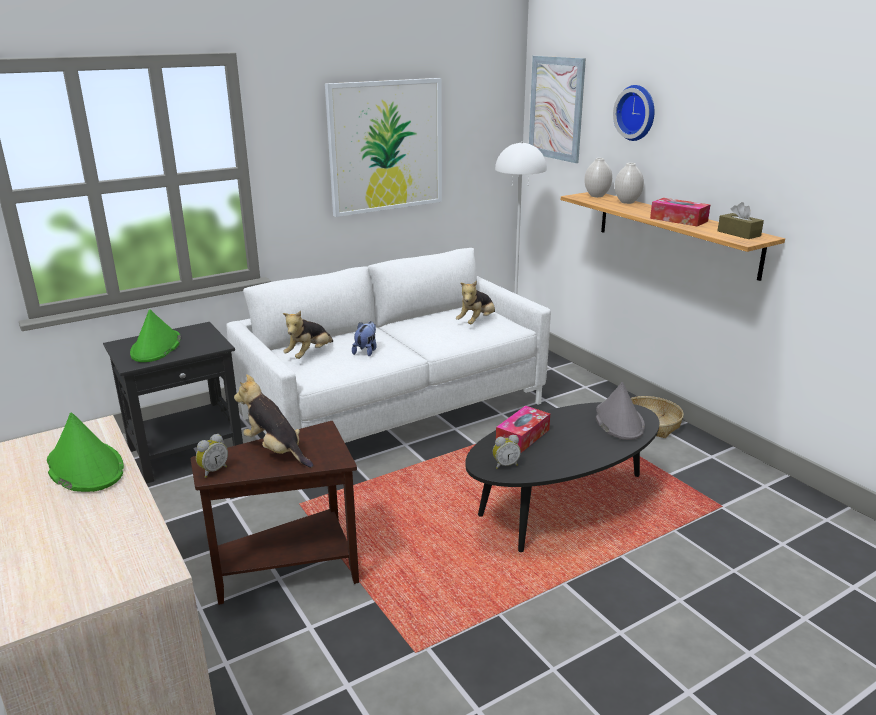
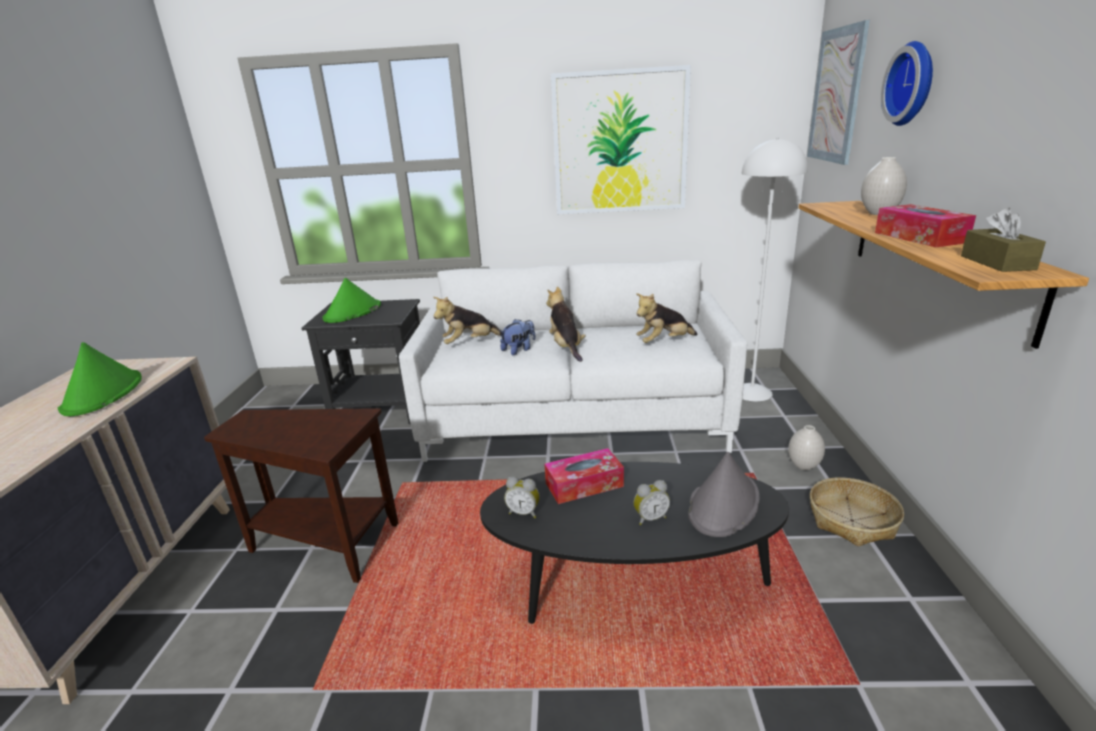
camera: 35 degrees right, 0 degrees up
(213, 470) = (234, 427): alarm clock -> alarm clock (650, 518)
(276, 450) = (298, 424): plush toy -> plush toy (566, 347)
(596, 196) = (848, 205): white vase -> white vase (803, 466)

